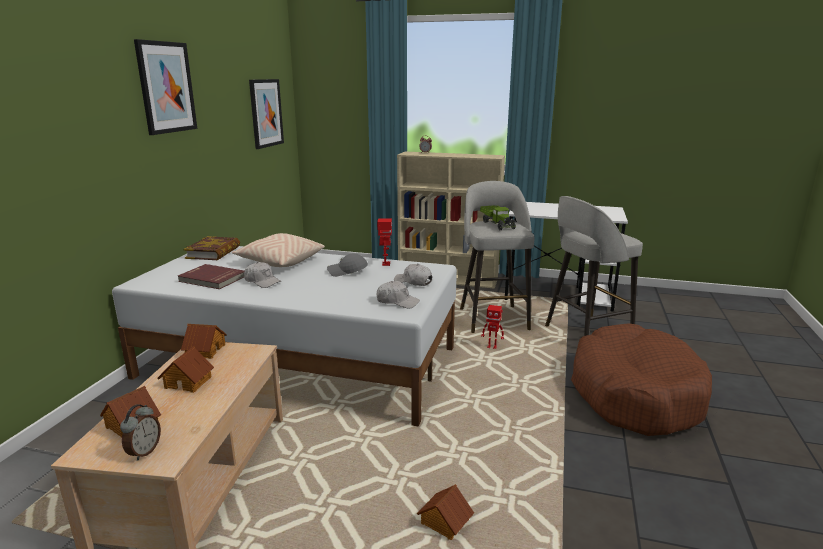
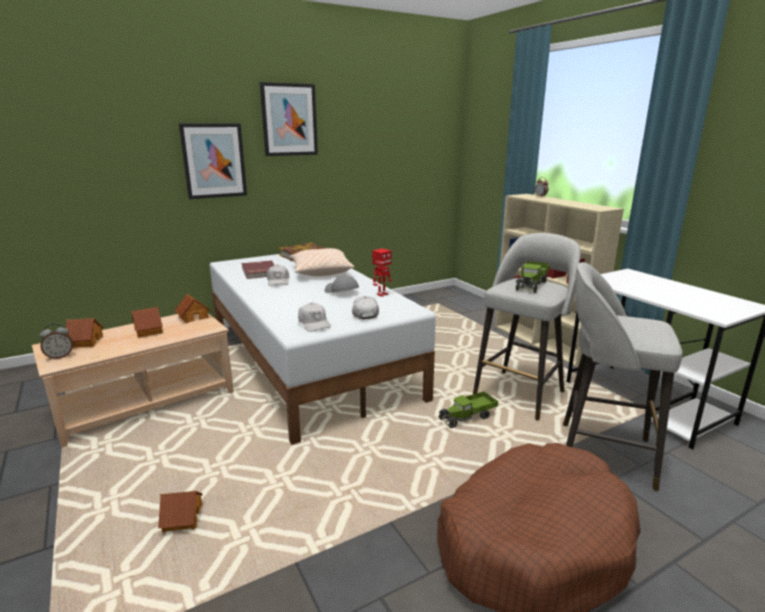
camera: 45 degrees right, 0 degrees up
(266, 113) = (414, 147): picture -> picture (214, 161)
(492, 347) = (467, 417): toy robot -> toy truck

